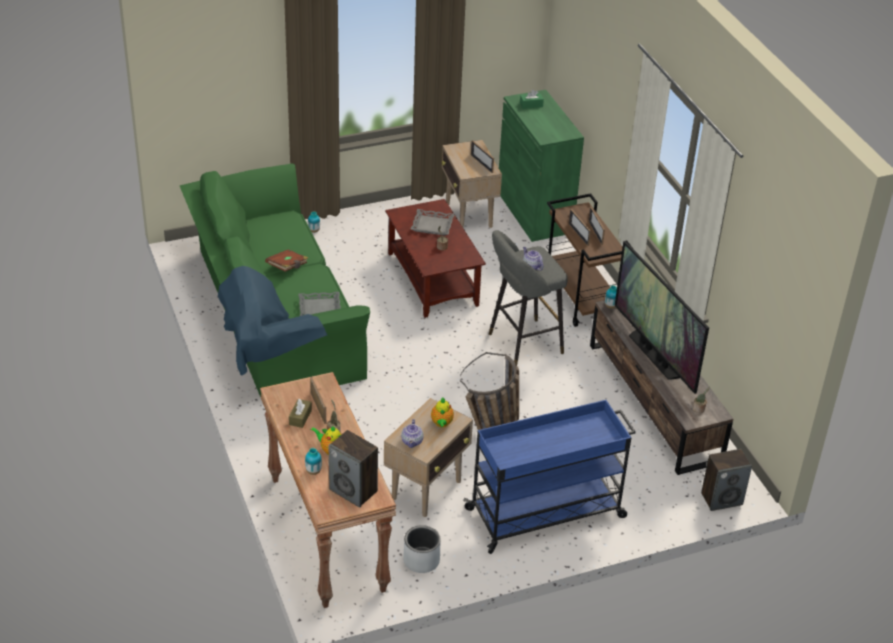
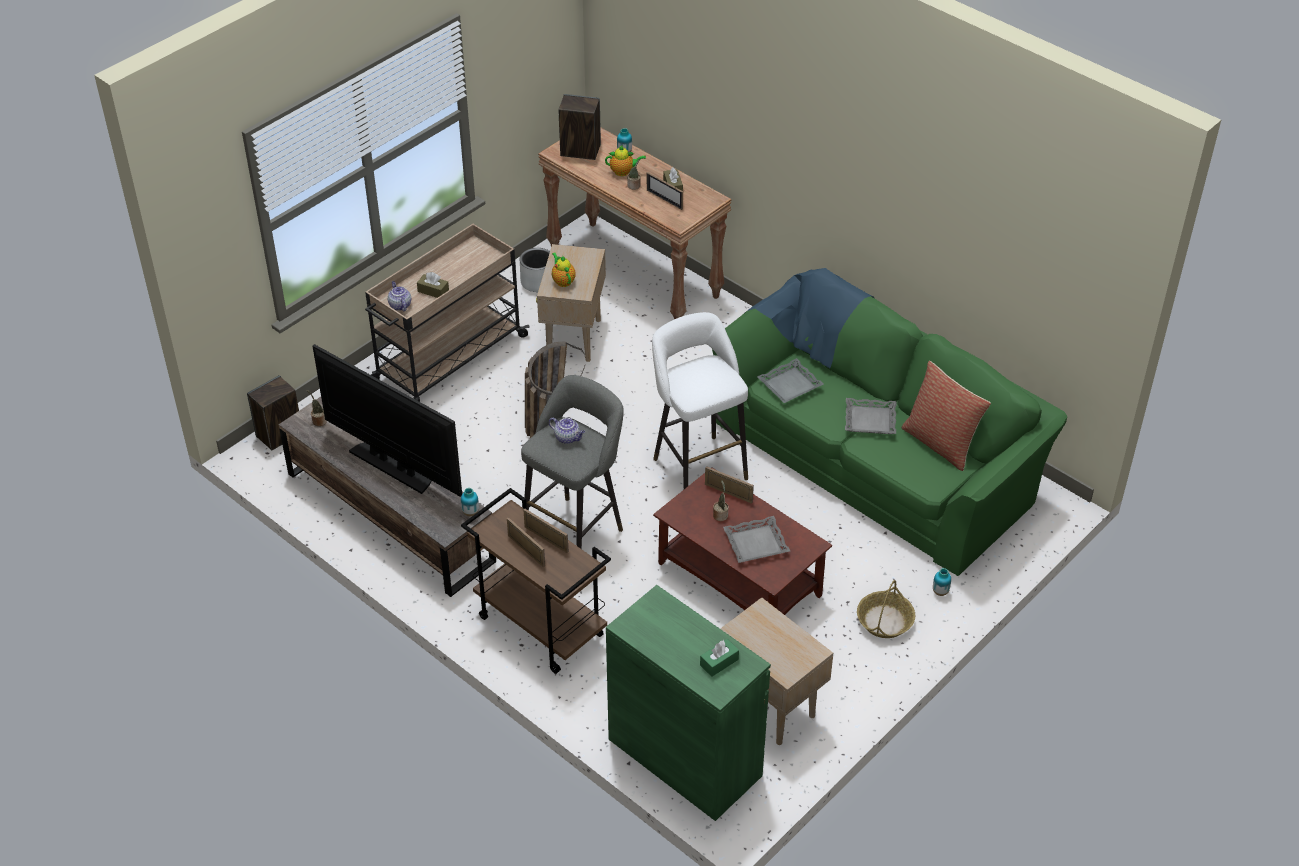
camera: 155 degrees right, 5 degrees up
(254, 240) = (941, 443): none -> pillow
(287, 267) = (870, 420): brown book -> grey tray
(362, 229) = (885, 621): none -> basket
(403, 354) = (697, 465): none -> white stool
(412, 442) = (578, 256): teapot -> teapot (399, 305)
(481, 163) = (754, 638): picture frame -> picture frame (728, 493)
(547, 513) = (448, 359): blue cart -> beige cart
(566, 435) = (433, 291): none -> brown tissue box

